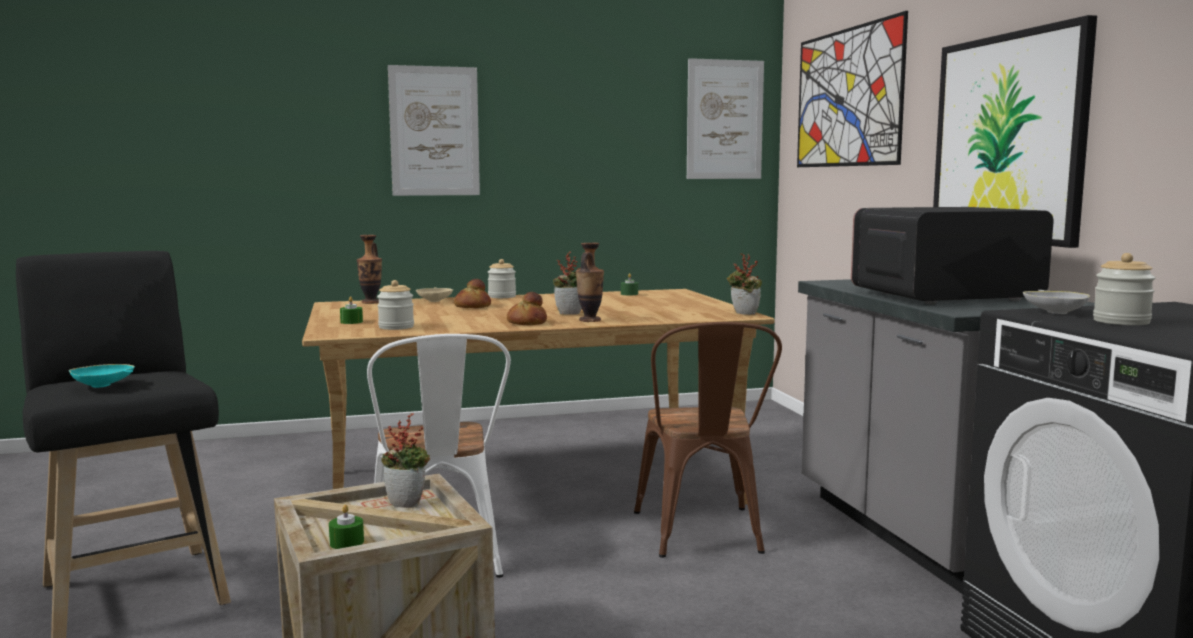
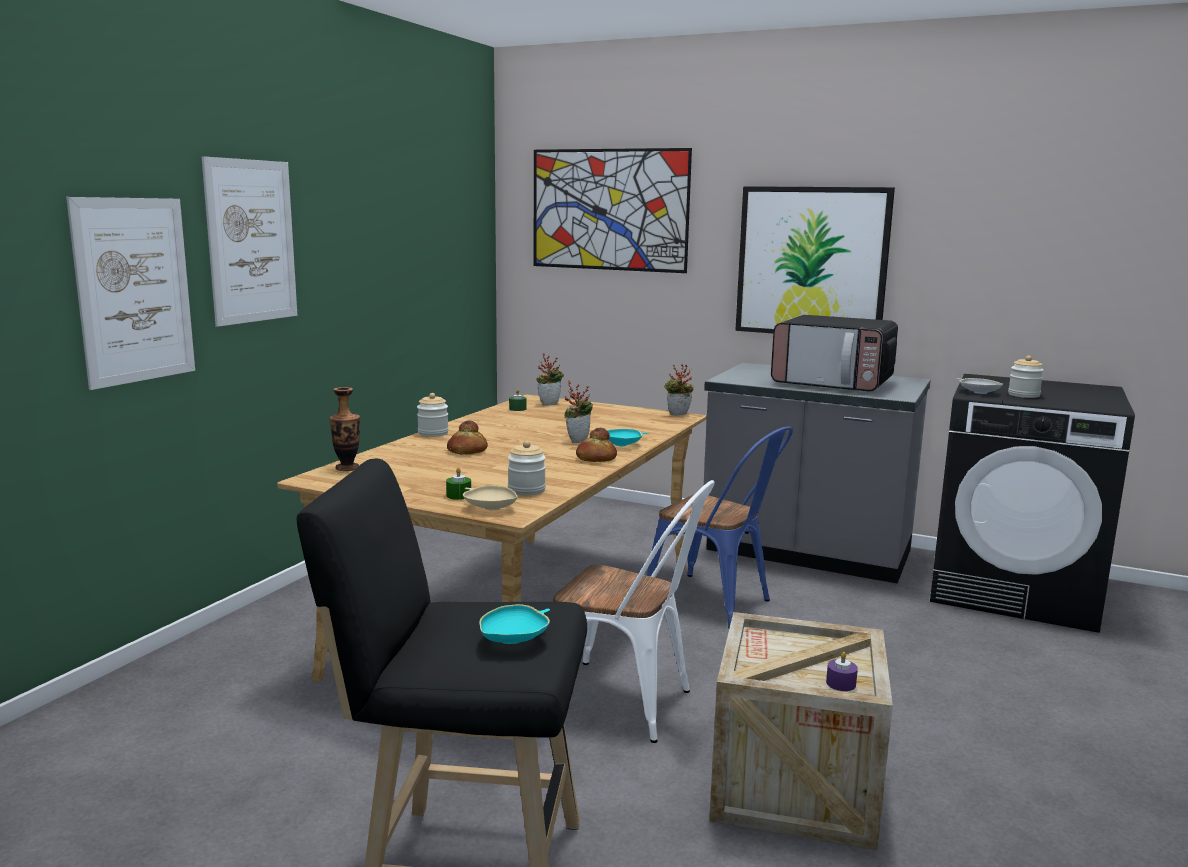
camera: 50 degrees left, 5 degrees up
(347, 542) = (841, 683): green candle -> purple candle
(408, 504) = (774, 642): potted plant -> potted plant (549, 404)
(434, 301) = (398, 451): beige bowl -> beige bowl (490, 507)
(590, 320) = (623, 445): vase -> turquoise bowl
(702, 536) = (716, 604): brown chair -> blue chair
(724, 119) = (465, 219): picture -> picture (135, 290)
(942, 296) = (833, 383): microwave -> microwave turned 90 degrees counterclockwise

